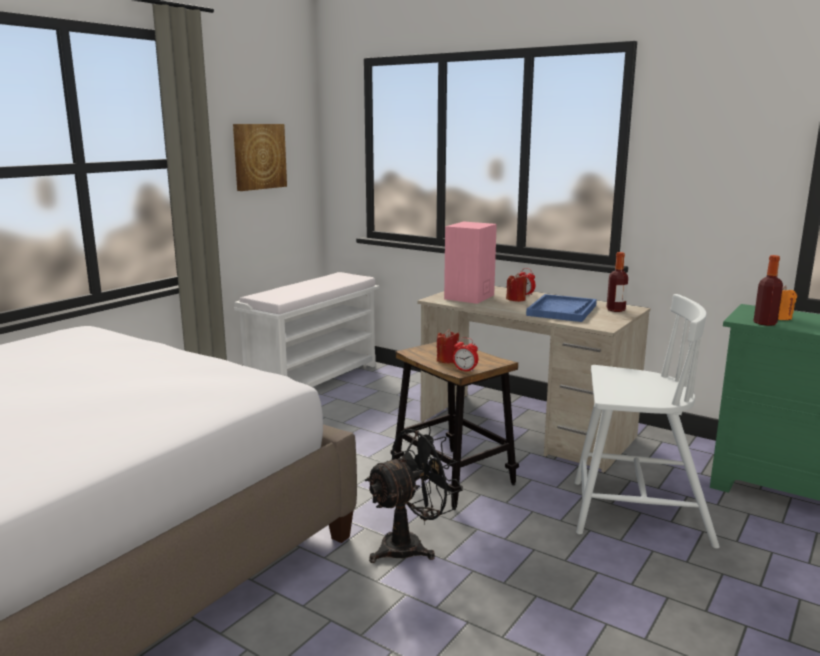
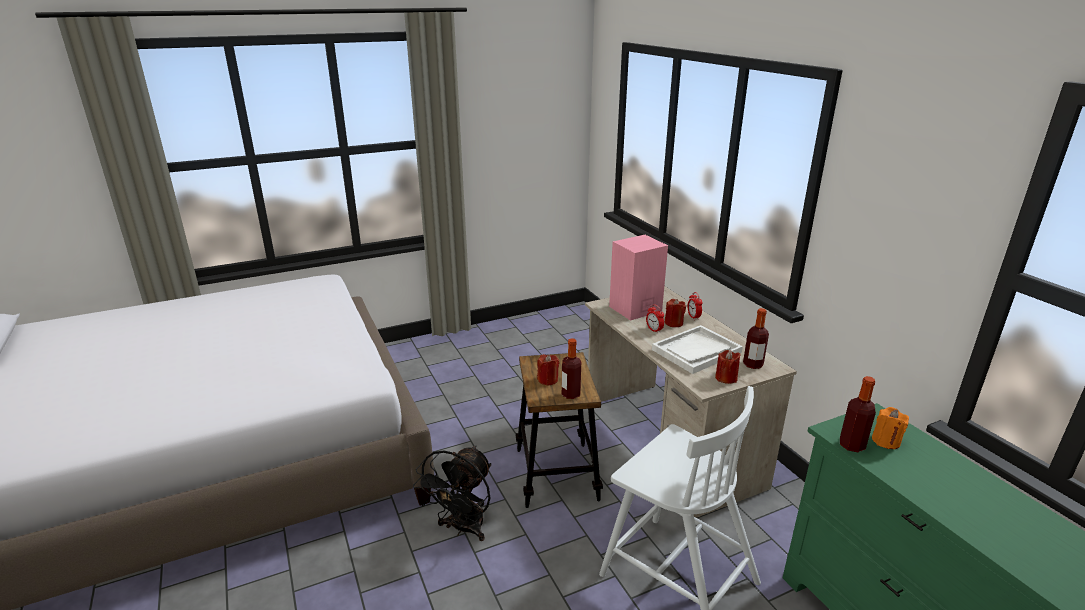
camera: 30 degrees right, 10 degrees up
(259, 156) = (518, 132): picture -> none
(314, 379) = (546, 332): white bench -> none
(410, 545) = (462, 528): black fan -> black fan turned 120 degrees clockwise
(465, 370) = (543, 398): alarm clock -> alarm clock (654, 330)
(485, 363) = (571, 394): none -> bottle
(562, 310) = (696, 351): blue tray -> white tray
(610, 319) = (726, 378): none -> red candle

